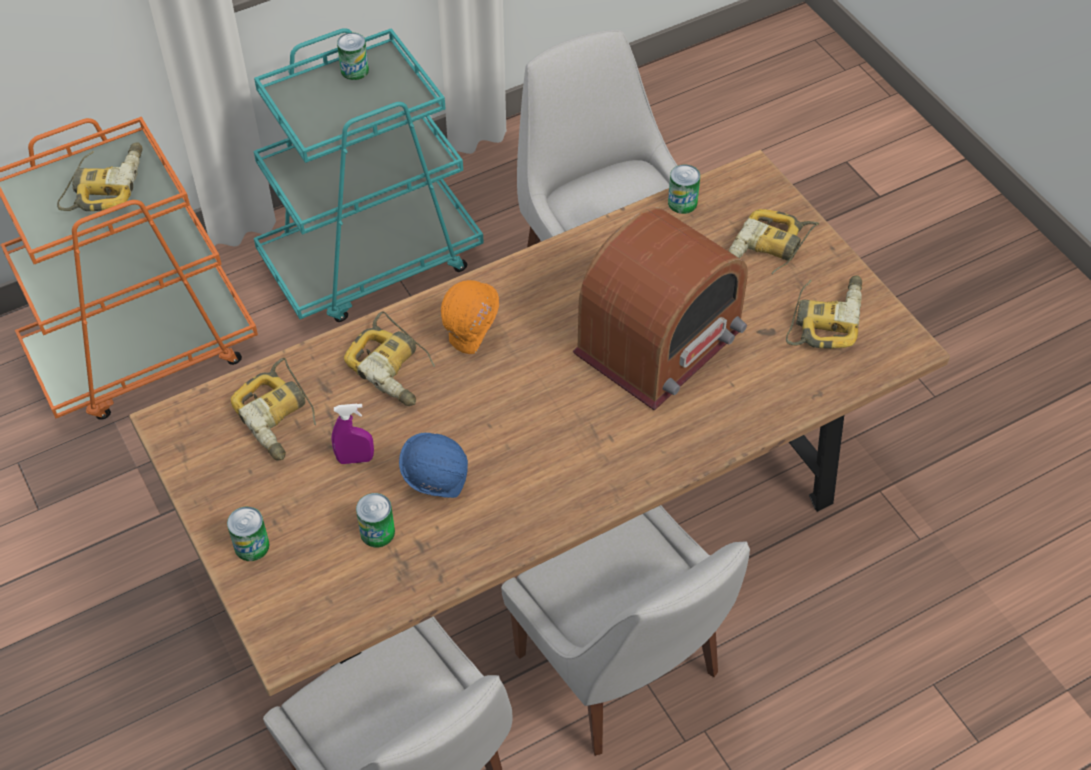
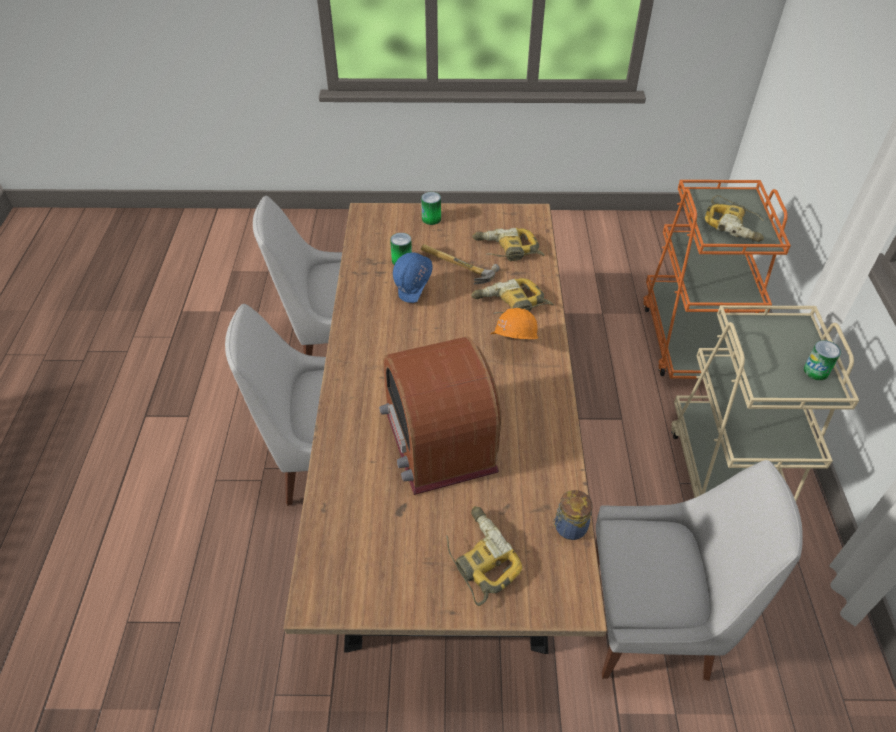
camera: 120 degrees right, 5 degrees down
(355, 459) = (456, 268): purple spray bottle -> hammer
(372, 260) = (727, 475): turquoise cart -> beige cart
(682, 203) = (569, 527): can -> jar
(824, 318) = (385, 557): power drill -> none

